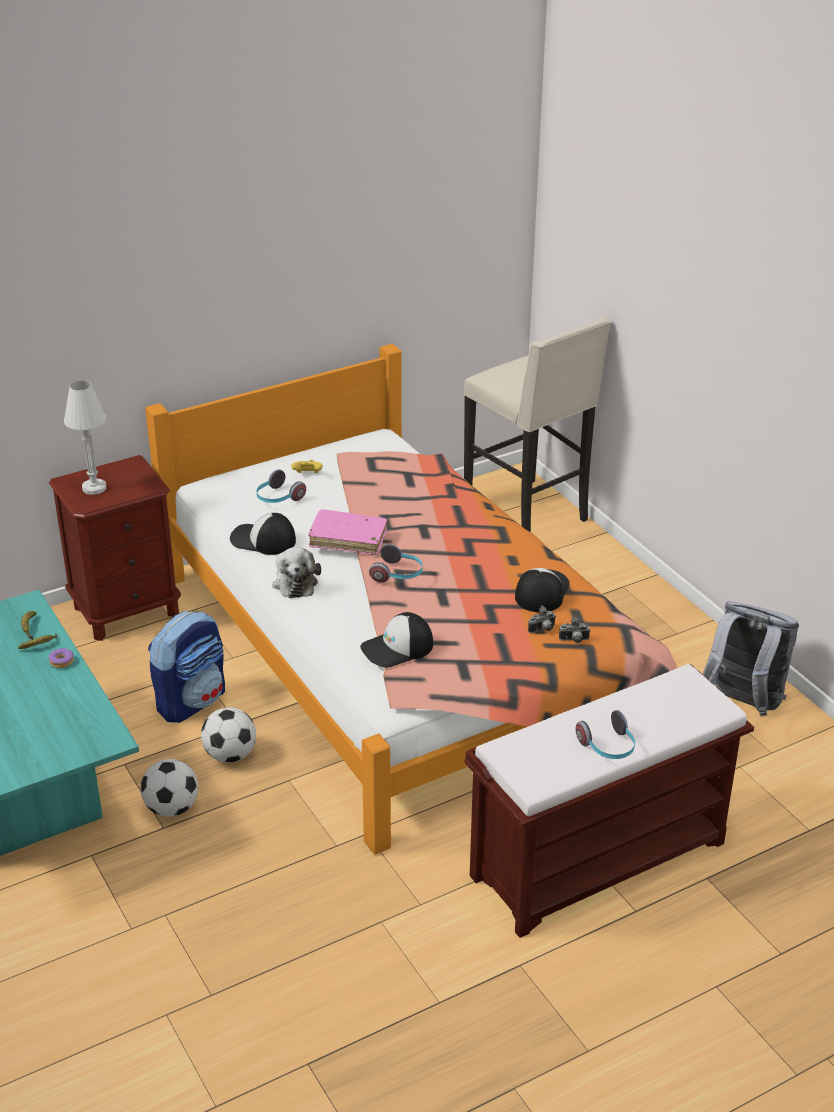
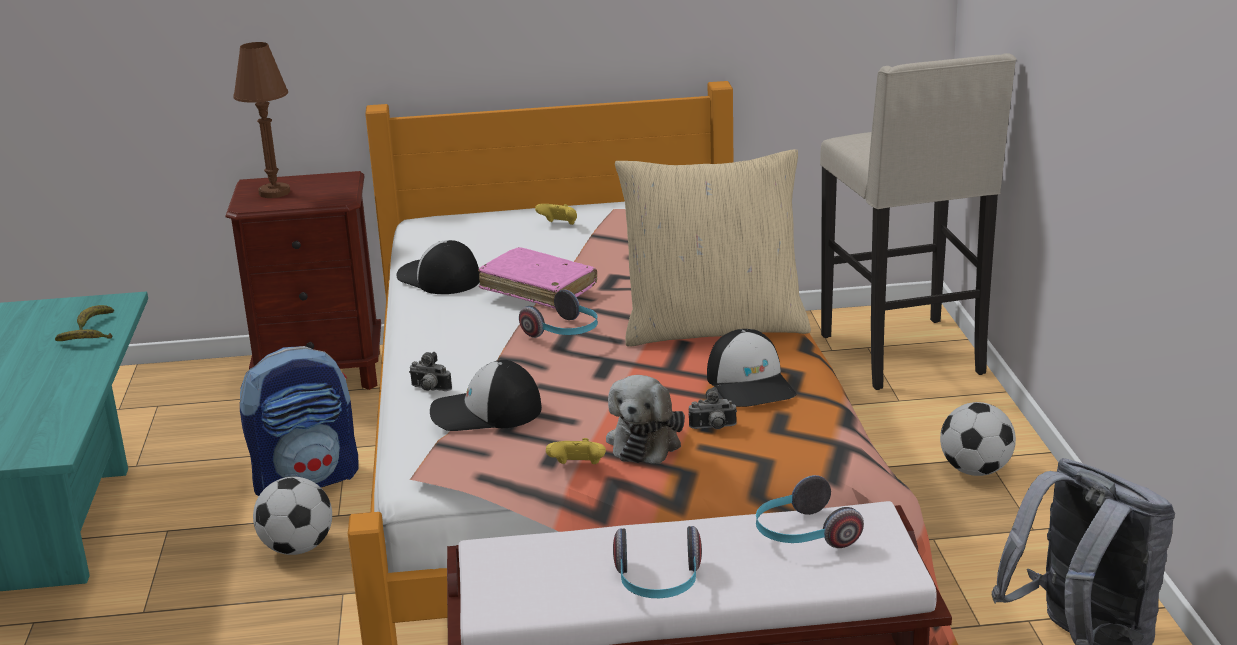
camera: 25 degrees right, 10 degrees down
(61, 661) = (89, 362): donut -> none
(94, 488) = (274, 192): white table lamp -> brown table lamp
(172, 808) = (174, 592): football -> football (975, 470)
(278, 498) = (500, 242): headphones -> headphones (802, 535)
(295, 582) = (433, 325): plush toy -> plush toy (646, 441)
(485, 549) = (714, 327): none -> beige pillow
(486, 677) = (578, 468): none -> yellow game controller
(541, 591) = (751, 384): cap -> cap turned 120 degrees clockwise
(574, 640) = (749, 449): camera -> camera (429, 389)

